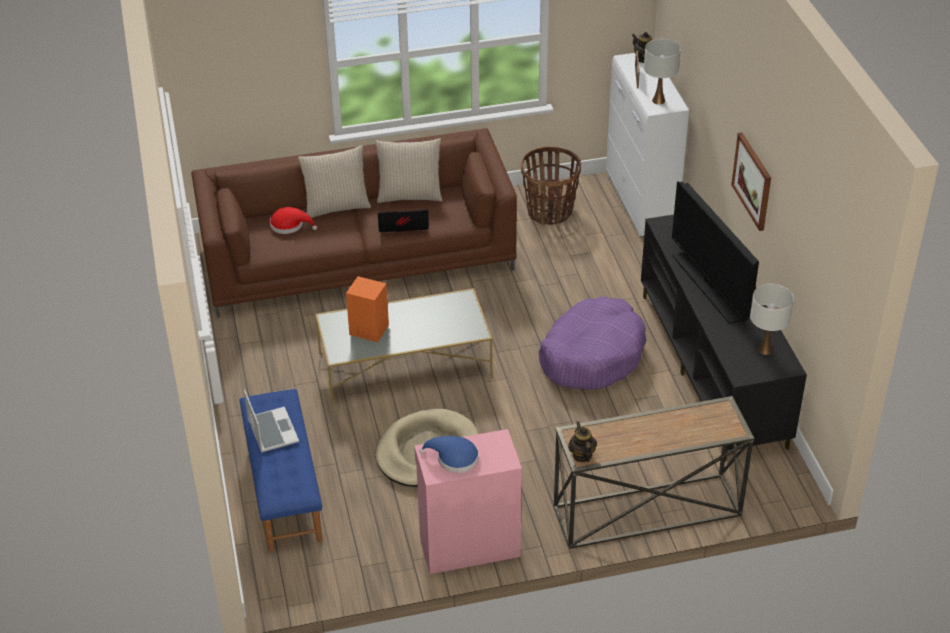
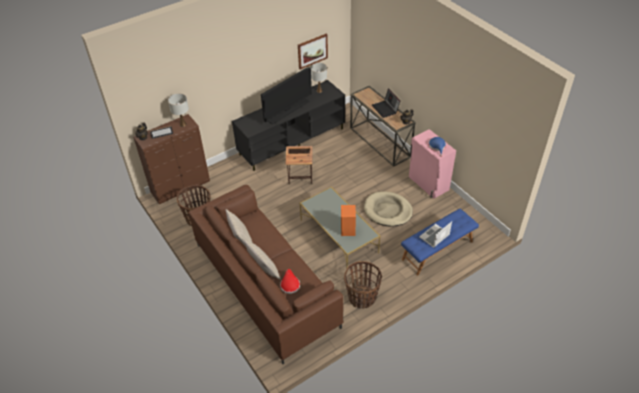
camera: 110 degrees left, 5 degrees up
(255, 356) = (362, 297): none -> basket
(402, 225) = (270, 236): laptop -> laptop (385, 109)
(592, 355) = (301, 177): purple dog bed -> side table
(641, 203) = (181, 187): white cabinet -> brown cabinet
(752, 181) = (257, 72): picture -> picture (312, 51)

